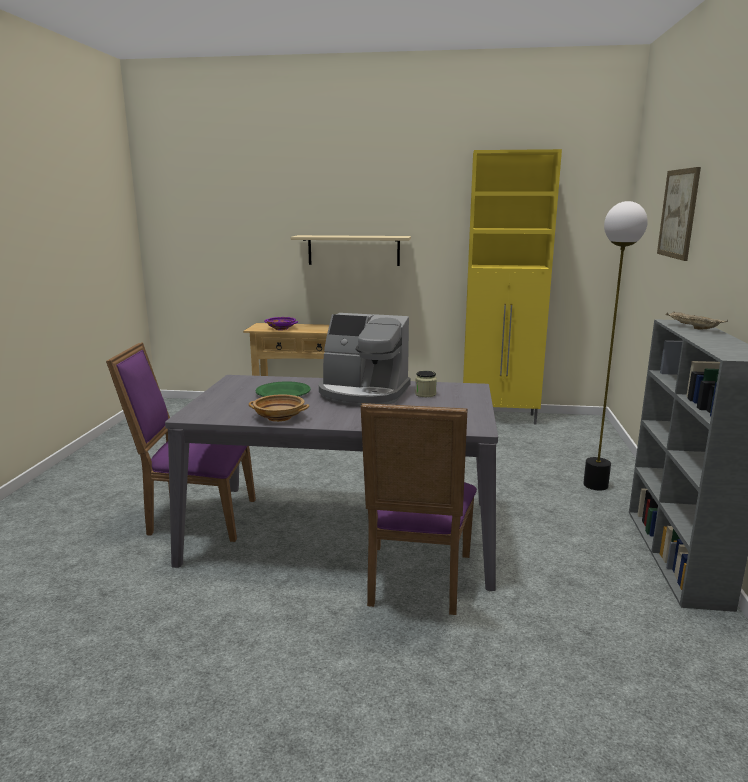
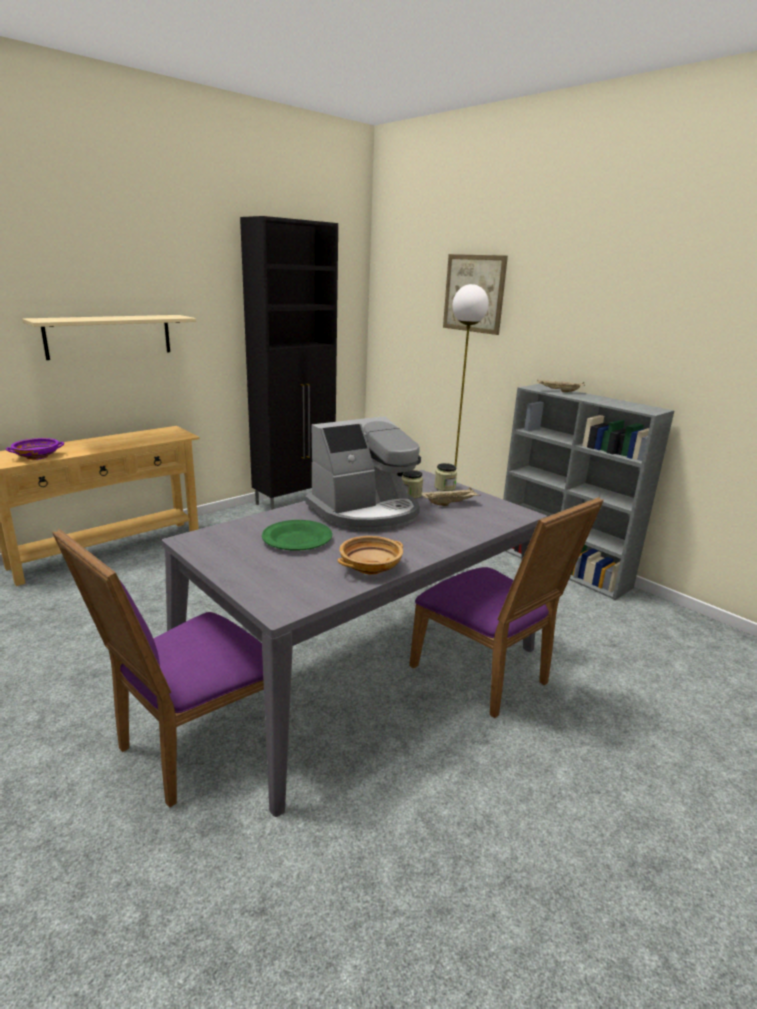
camera: 50 degrees left, 5 degrees up
(437, 406) = (449, 503): none -> beige tray
(468, 397) = (444, 487): none -> jar
(500, 418) = (295, 500): yellow cabinet -> black cabinet

